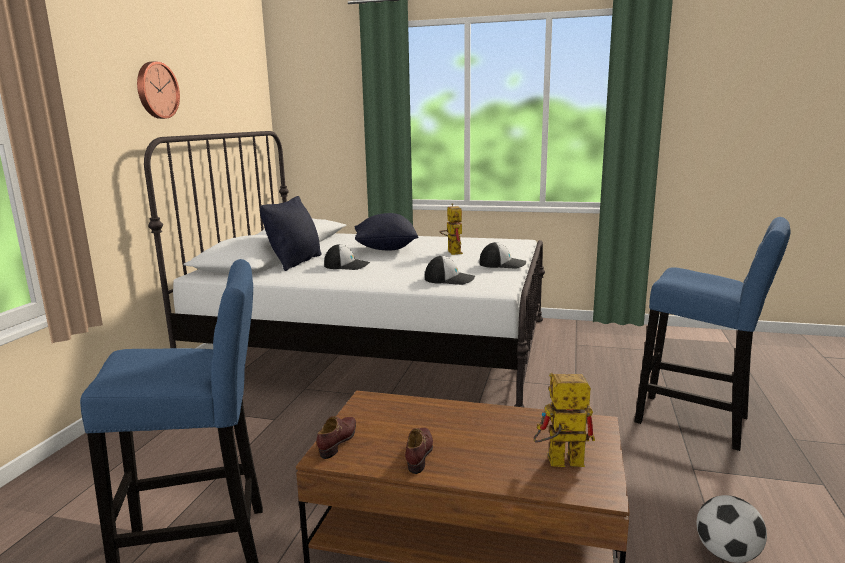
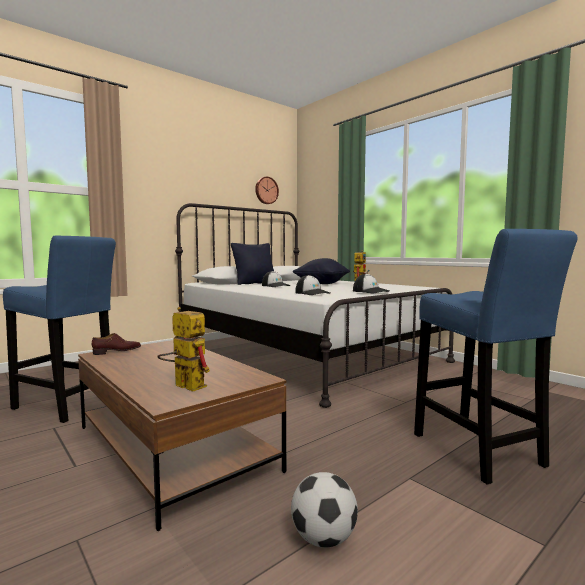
camera: 35 degrees right, 10 degrees down
(156, 90) = (198, 179): wall clock -> wall clock (266, 190)
(420, 453) = (133, 363): brown shoe -> none

